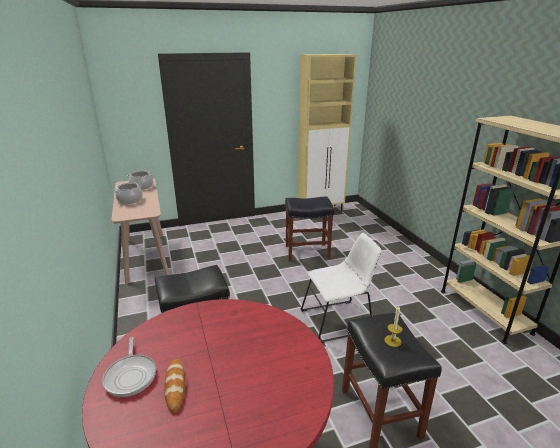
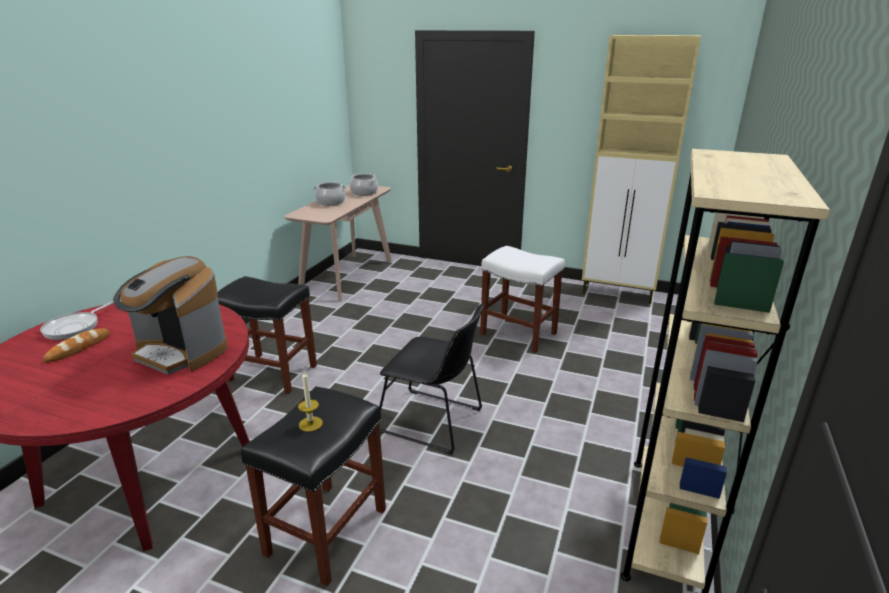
camera: 40 degrees right, 0 degrees up
(263, 342) = (181, 352): none -> coffee machine
(306, 252) = (517, 334): black stool -> white stool
(338, 320) = (434, 421): white chair -> black chair

